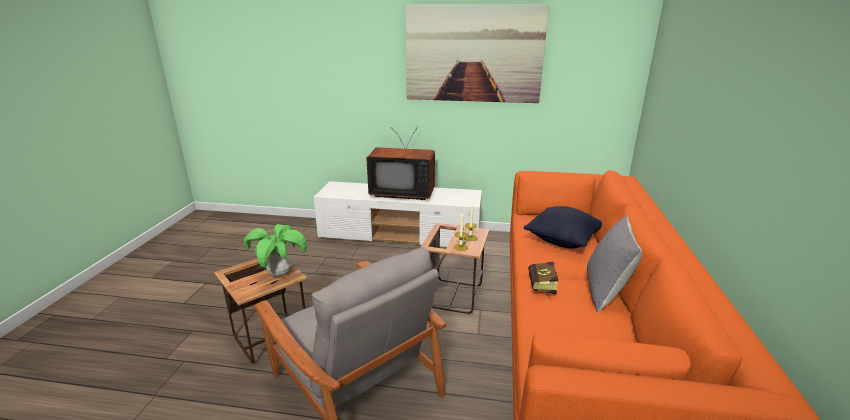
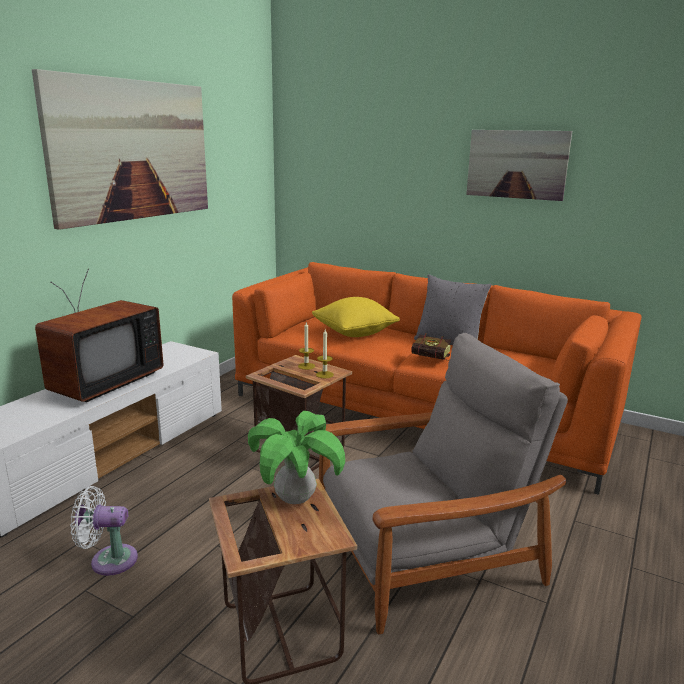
camera: 70 degrees left, 5 degrees down
(314, 269) = (109, 560): none -> white fan
(562, 241) = (354, 333): black pillow -> yellow pillow
(776, 114) = (517, 164): none -> picture

